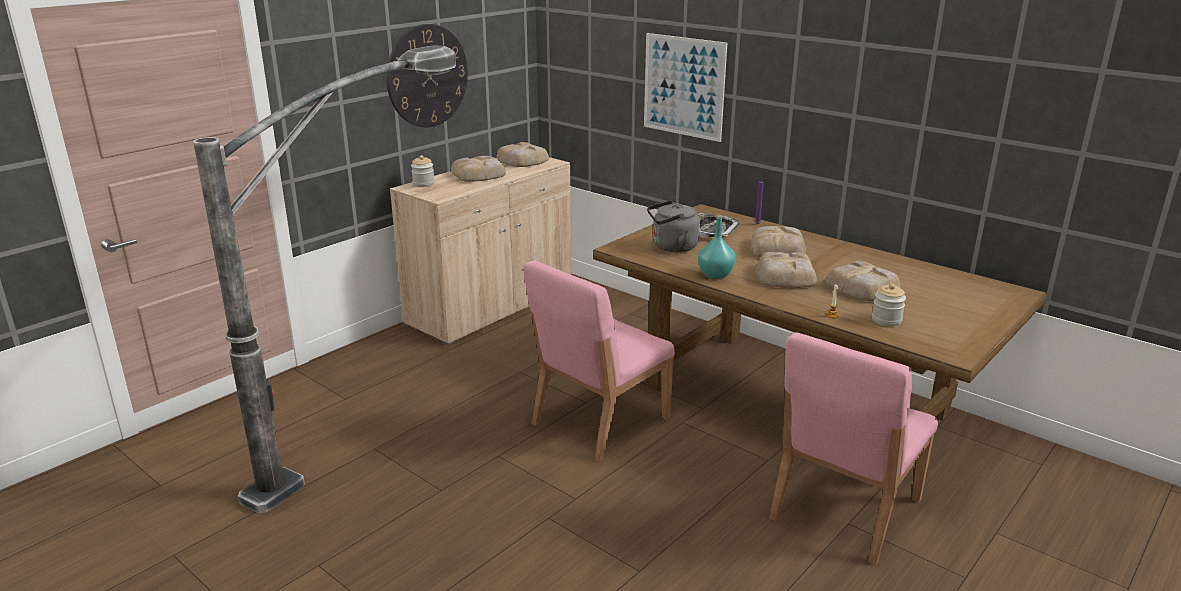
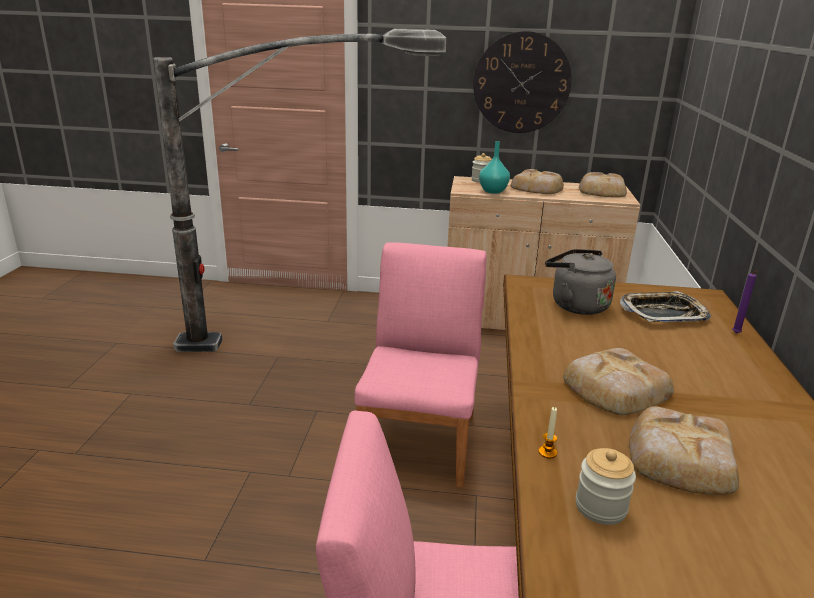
camera: 55 degrees right, 0 degrees up
(599, 421) = (419, 441): pink chair -> pink chair turned 90 degrees clockwise
(684, 86) = (747, 132): picture -> none
(715, 274) = (545, 344): turquoise vase -> turquoise vase (493, 191)
(778, 249) = (689, 363): bread -> none

